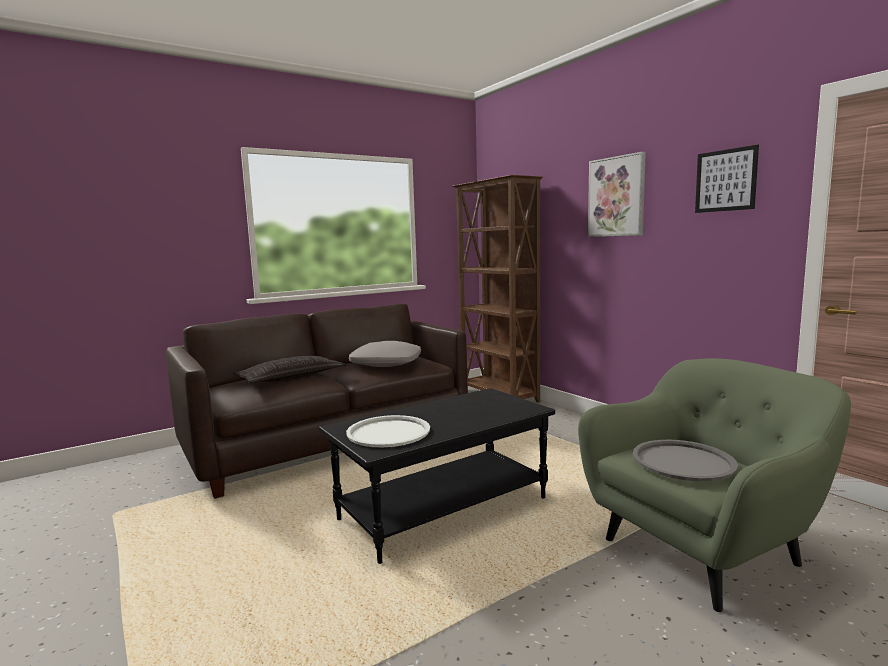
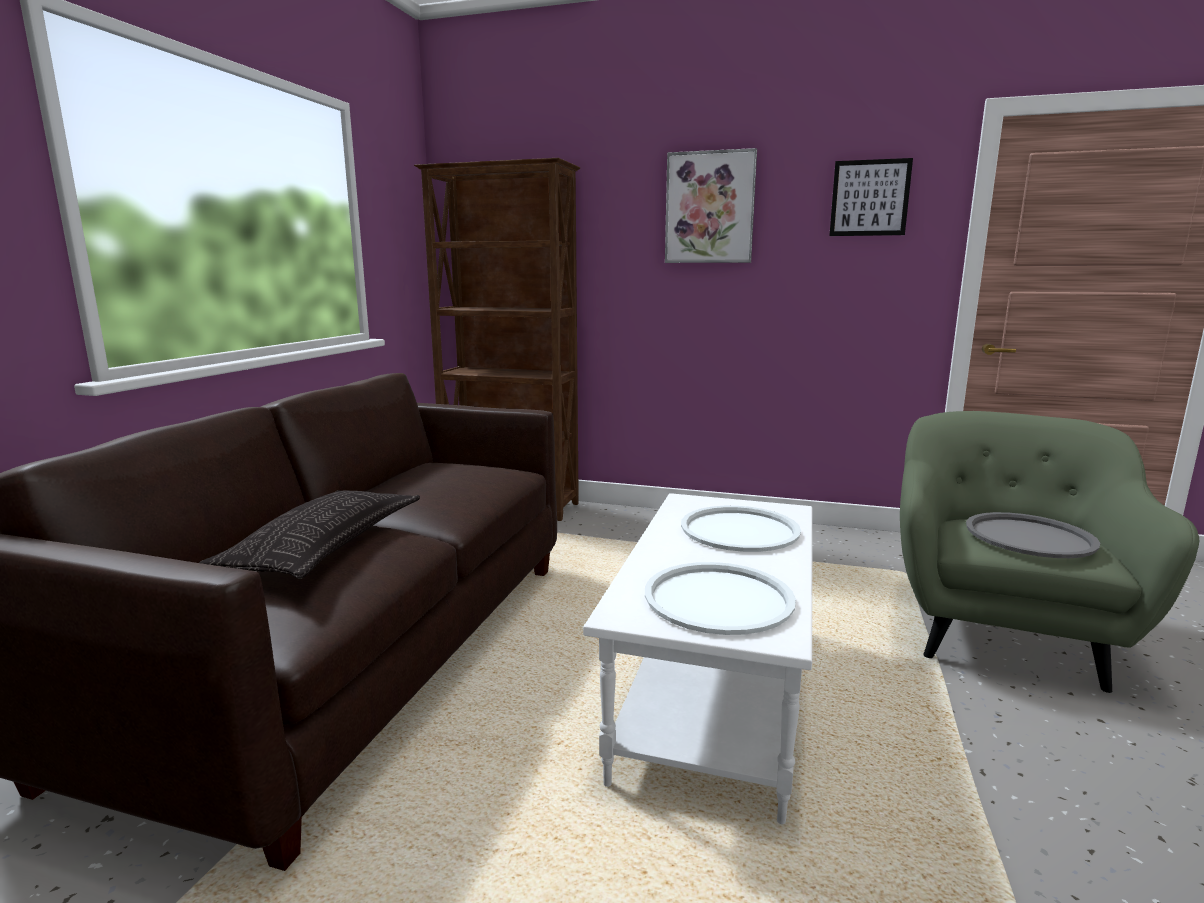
camera: 40 degrees left, 5 degrees up
(386, 363) = (446, 483): grey pillow -> none
(443, 508) = (713, 694): black coffee table -> white coffee table
(477, 410) = (739, 530): none -> white tray

